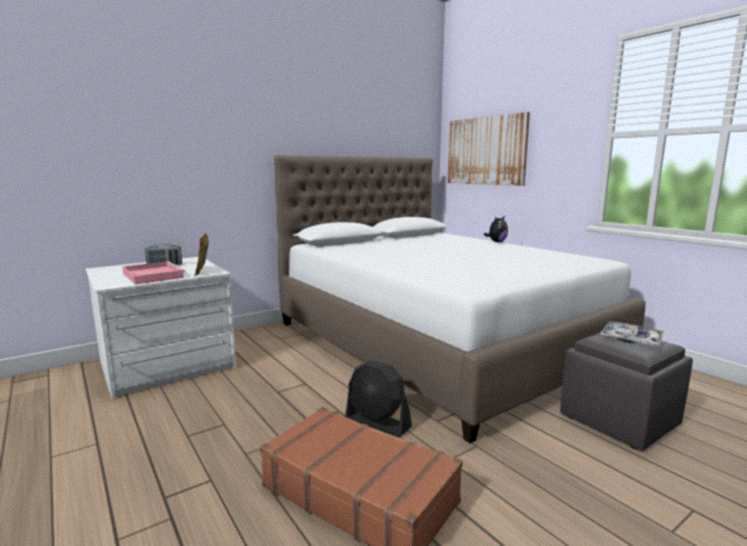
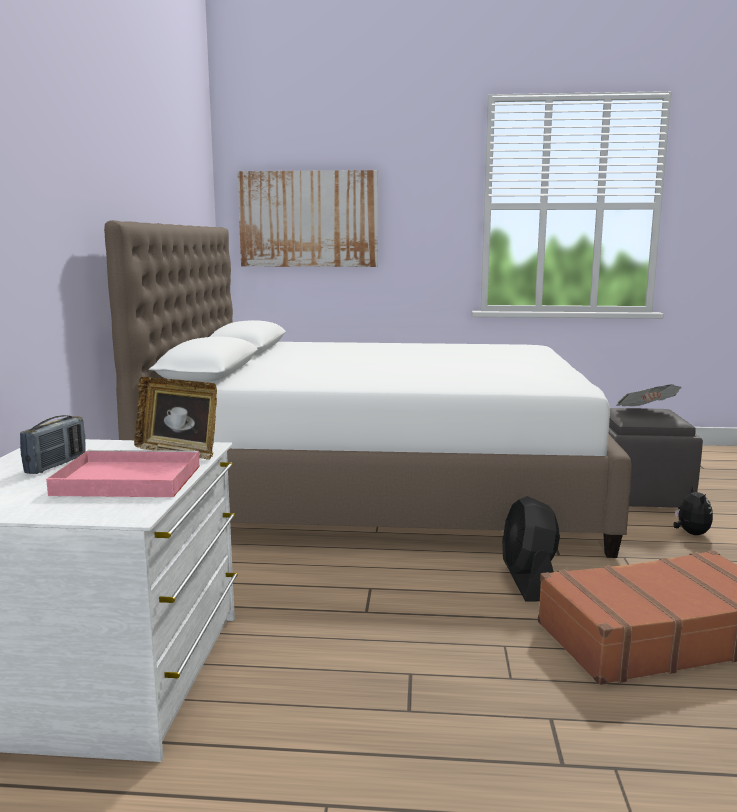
camera: 50 degrees left, 0 degrees up
(377, 423) = (528, 582): black fan -> black fan turned 105 degrees clockwise
(496, 242) = (380, 343): plush toy -> plush toy (690, 533)
(631, 339) = (646, 412): tray -> newspaper

